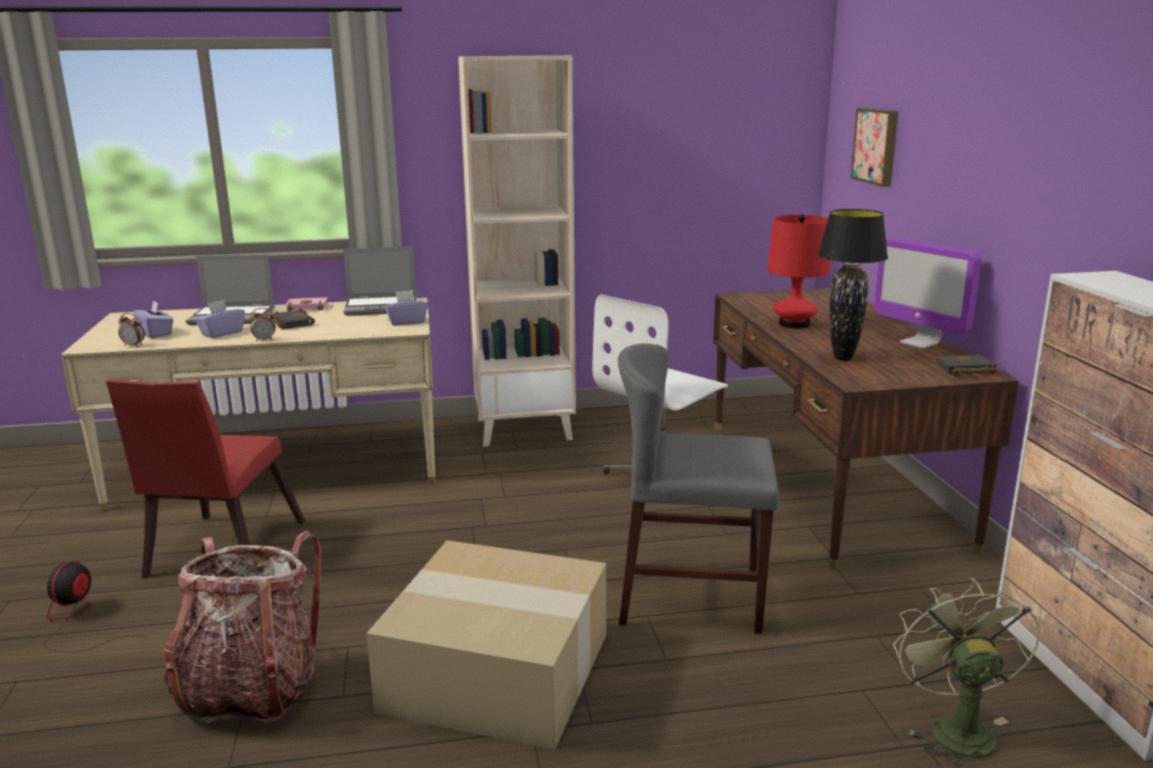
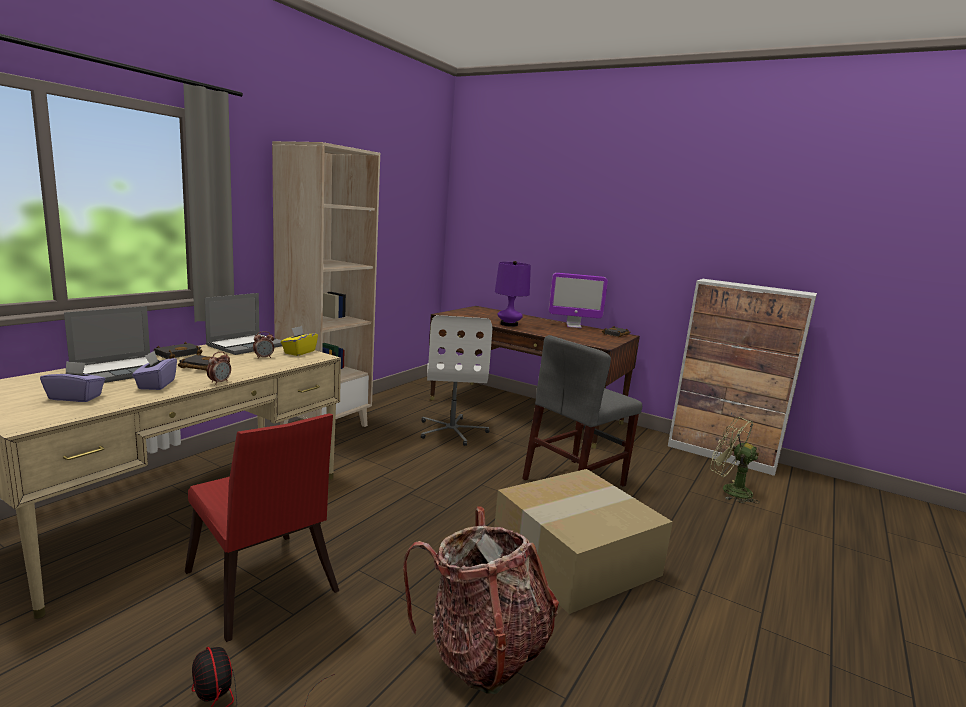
camera: 50 degrees left, 5 degrees down
(134, 345) = (84, 411): alarm clock -> alarm clock (264, 357)
(308, 307) = (178, 354): pink book -> black book
(406, 322) = (299, 352): purple tissue box -> yellow tissue box
(794, 324) = (509, 324): red table lamp -> purple table lamp
(843, 358) = (569, 336): black table lamp -> none
(877, 146) = (503, 225): picture -> none

